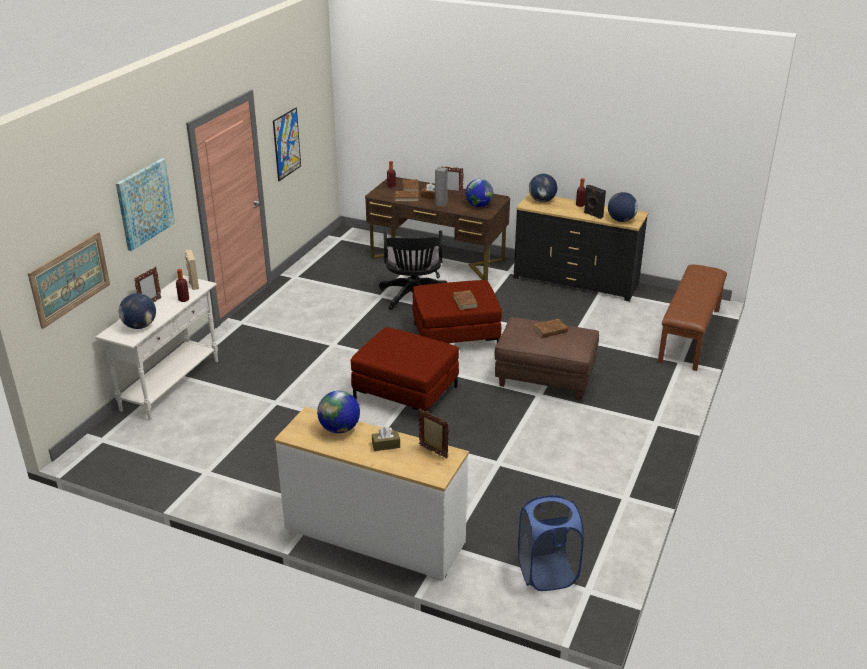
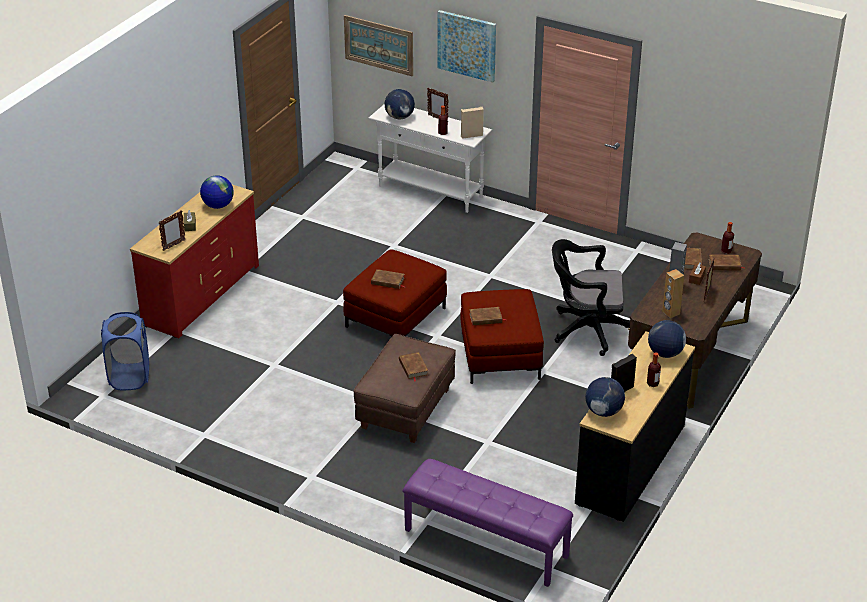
camera: 95 degrees right, 5 degrees up
(286, 144) = (689, 126): picture -> none
(374, 536) = (201, 295): white dresser -> red dresser
(414, 353) = (387, 281): none -> brown book
(479, 206) = (670, 313): globe -> brown speaker
(690, 335) = (485, 543): brown bench -> purple bench

